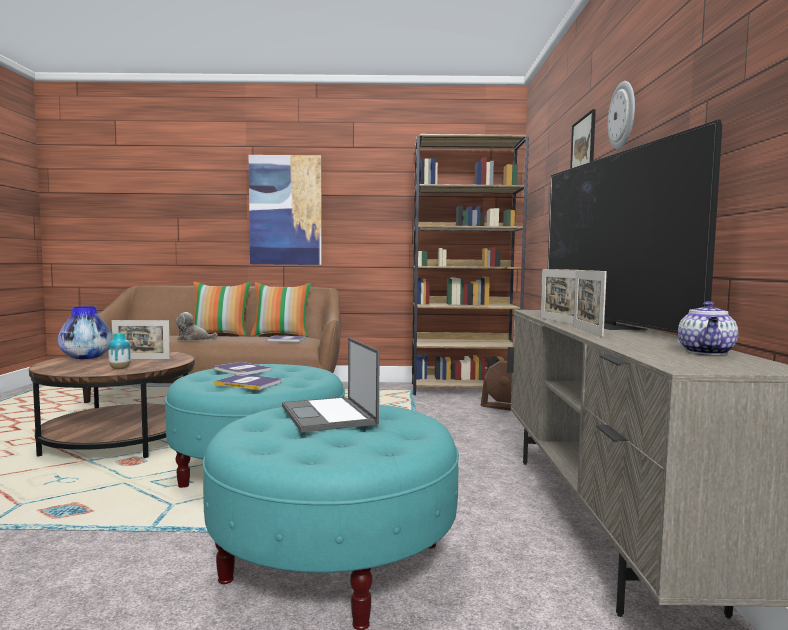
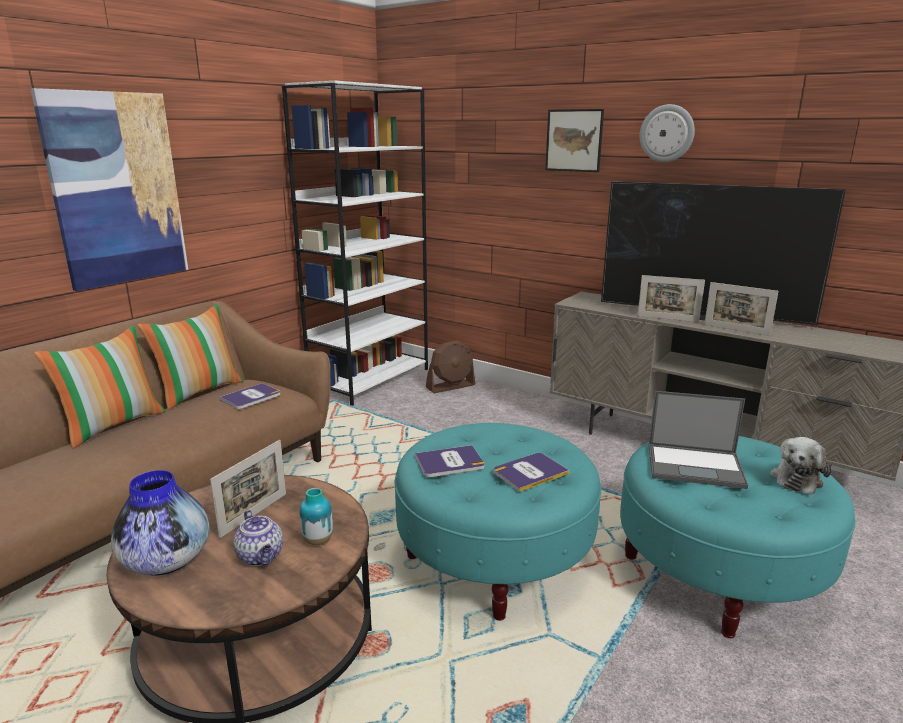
camera: 55 degrees left, 15 degrees up
(193, 339) = (124, 450): plush toy -> plush toy (797, 478)
(464, 389) = (370, 379): brown bookcase -> white bookcase
(707, 352) = (848, 338): teapot -> teapot (261, 556)

